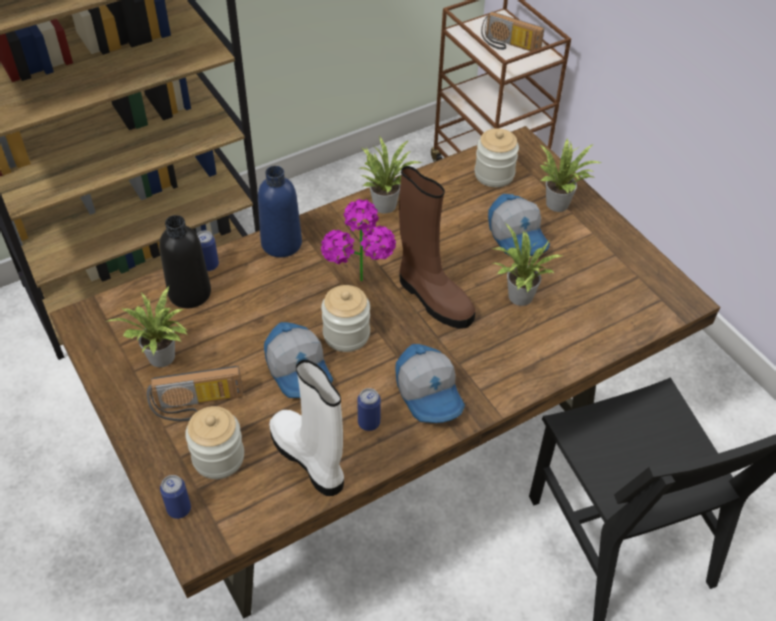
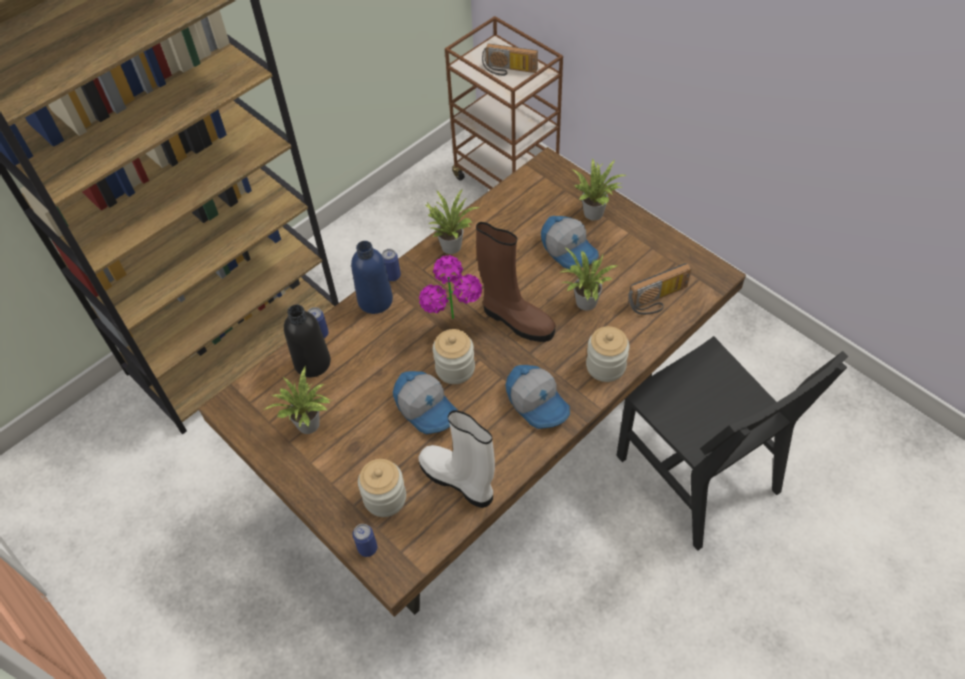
camera: 10 degrees left, 5 degrees up
(197, 406) = (353, 459): radio -> radio (659, 300)
(369, 423) = (497, 439): can -> can (392, 276)
(494, 174) = (534, 198): jar -> jar (605, 366)

